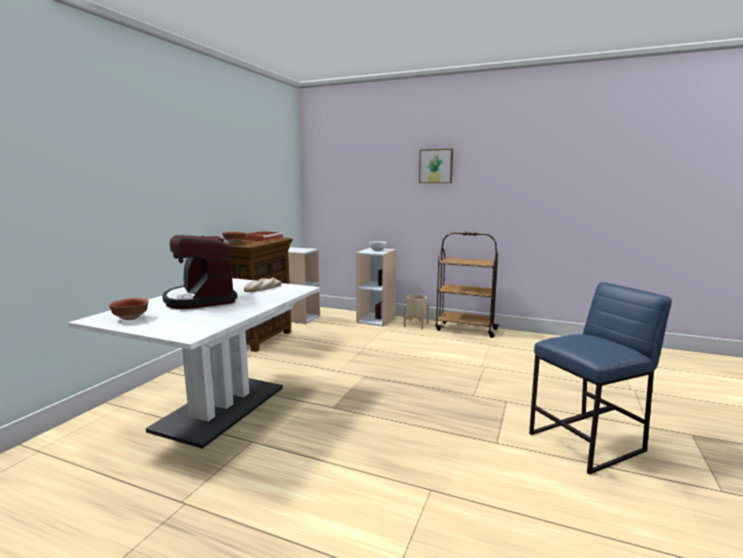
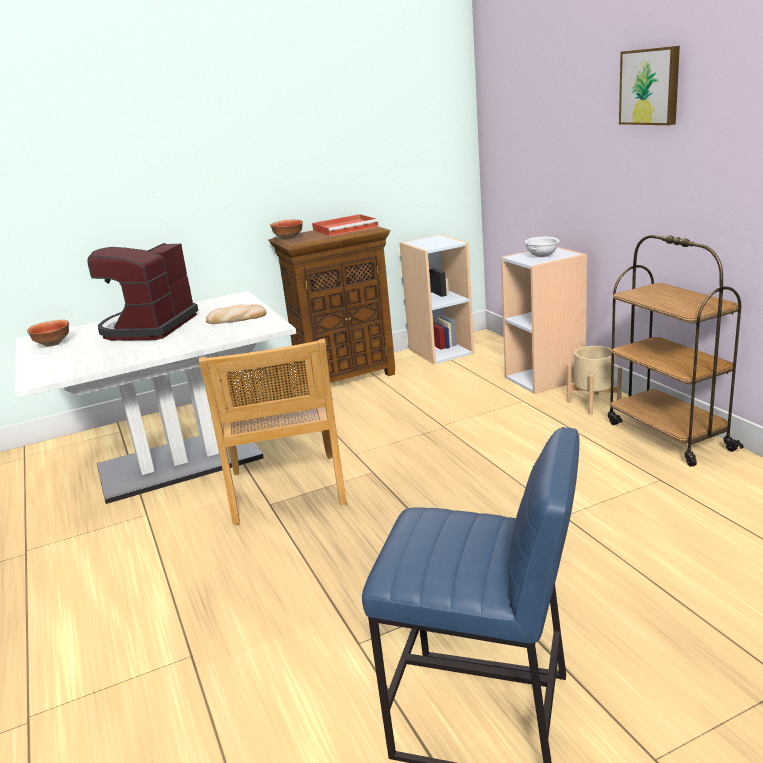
camera: 45 degrees right, 10 degrees up
(329, 397) = (286, 489): none -> beige chair

